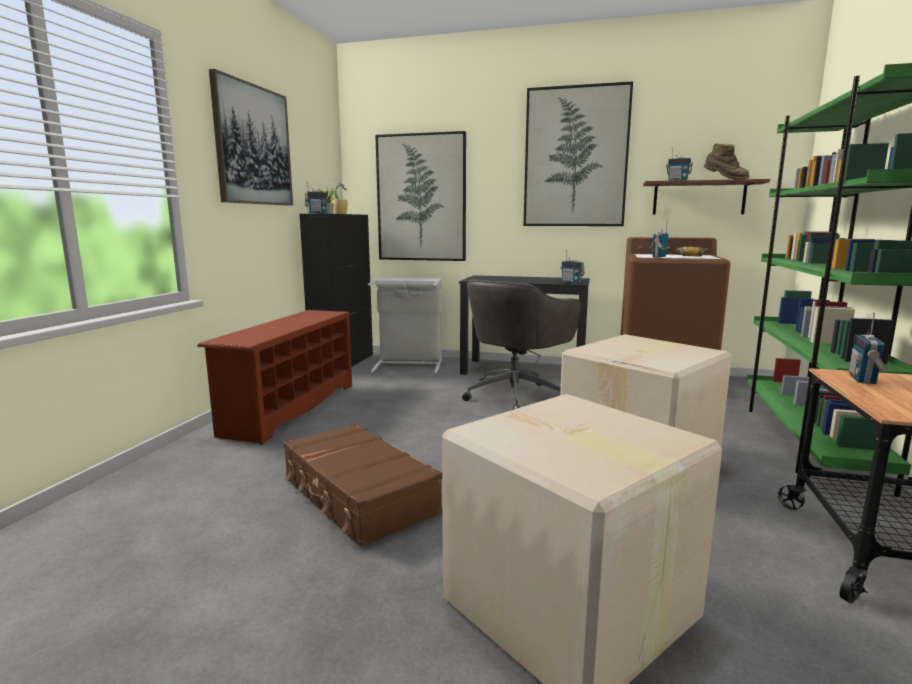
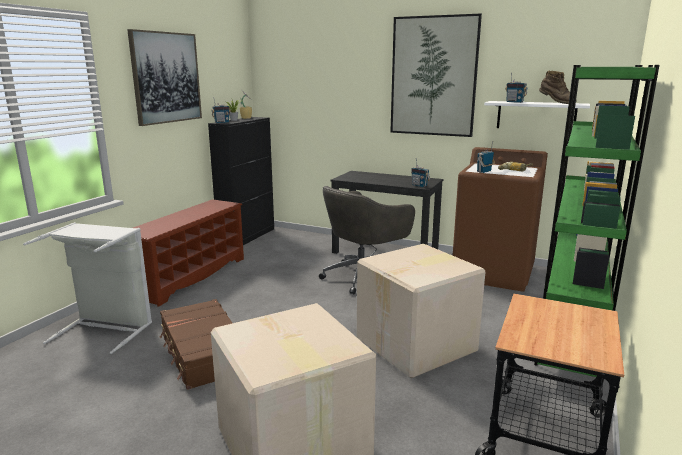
camera: 10 degrees right, 5 degrees up
(409, 364) = (297, 240): grey laundry basket -> grey laundry basket (106, 329)
(421, 198) = (311, 105): picture -> none
(698, 198) = (536, 116): brown shelf -> white shelf
(863, 380) = (537, 308): radio -> none

